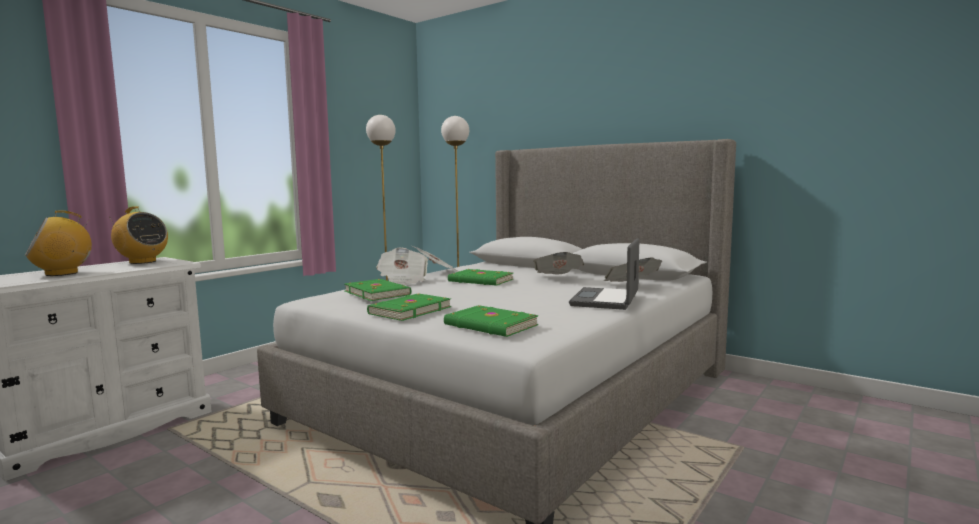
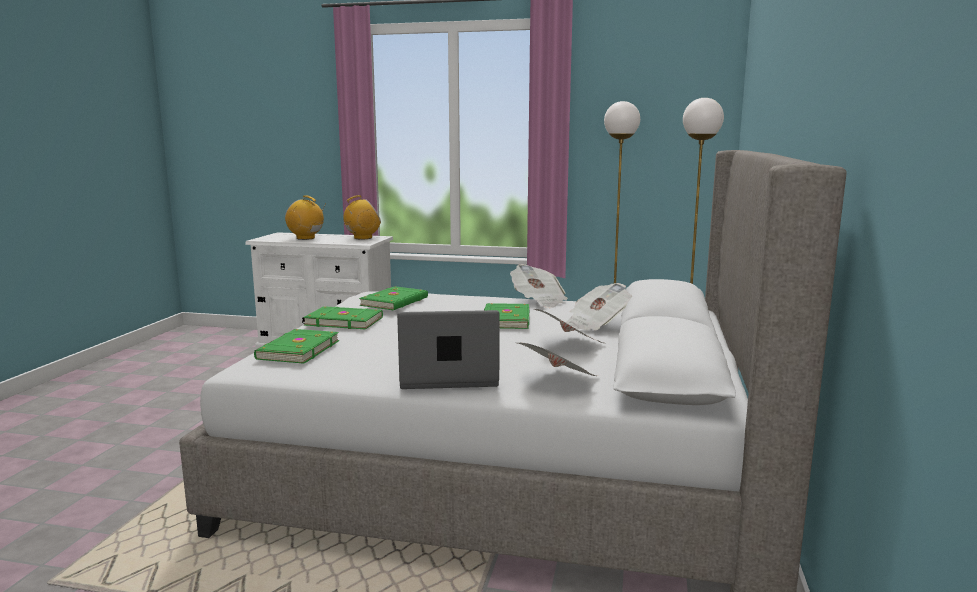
camera: 65 degrees right, 5 degrees up
(142, 262) = (362, 238): radio -> radio turned 120 degrees counterclockwise
(403, 281) = (472, 299): newspaper -> newspaper (595, 324)

